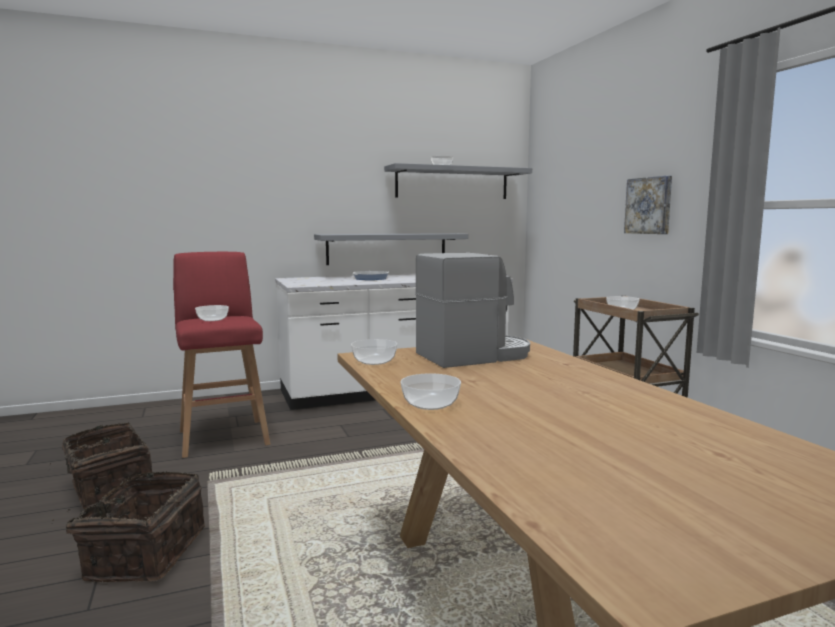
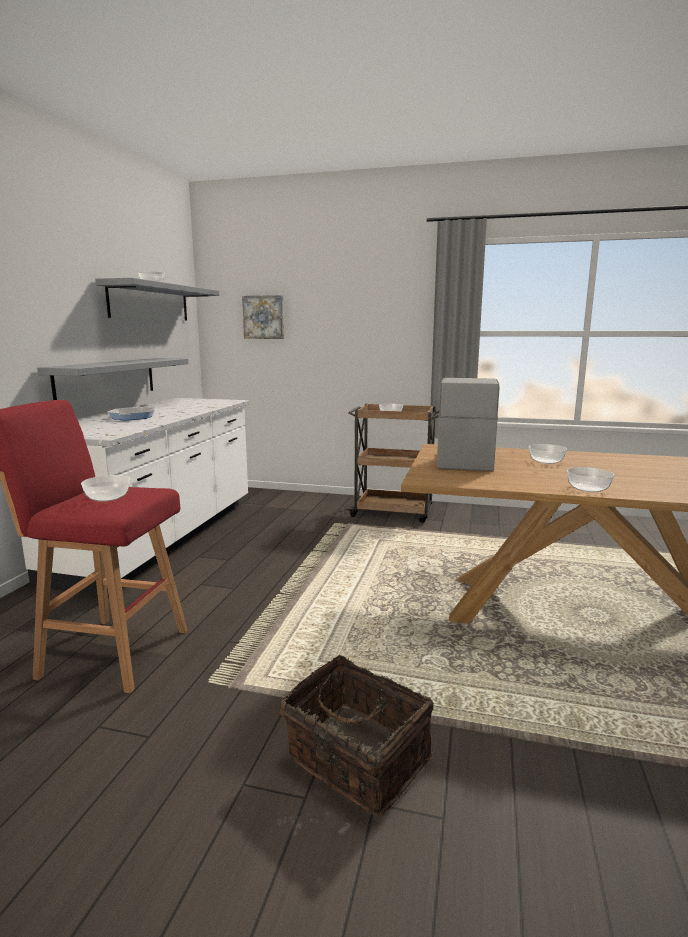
camera: 55 degrees left, 5 degrees up
(109, 488) = (138, 769): basket -> none
(373, 361) = (449, 480): bowl -> bowl (546, 461)
(649, 205) = (365, 331): picture -> picture (264, 317)

